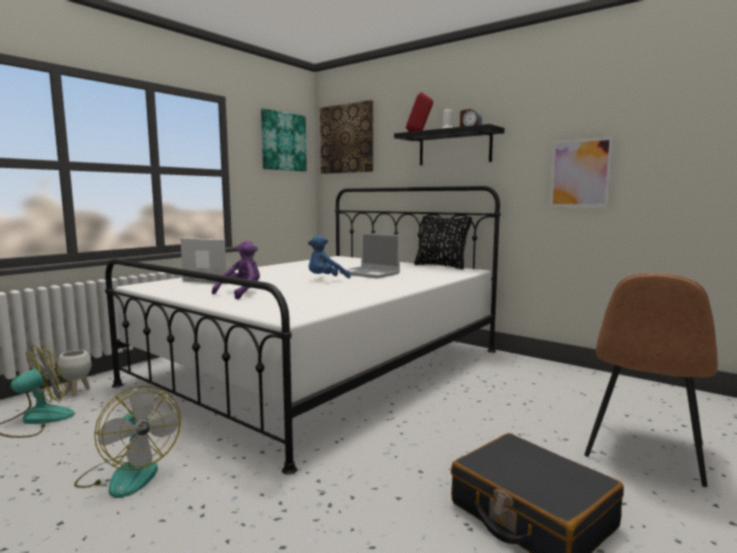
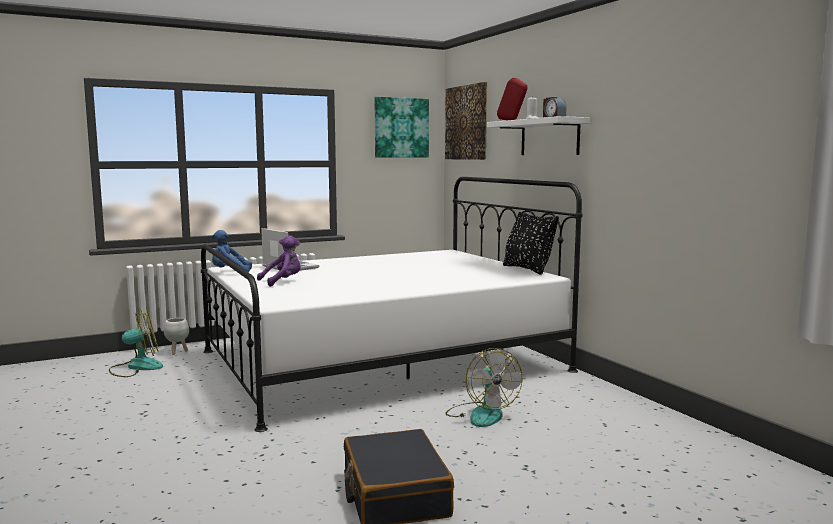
camera: 25 degrees right, 0 degrees up
(128, 473) = (160, 410): fan -> fan (481, 414)
(326, 279) = (378, 275): blue plush toy -> blue plush toy (229, 272)
(370, 274) = (433, 272): laptop -> none
(454, 148) = (549, 137): black shelf -> white shelf
(580, 173) = (653, 173): picture -> none
(643, 452) = (575, 479): brown chair -> none

